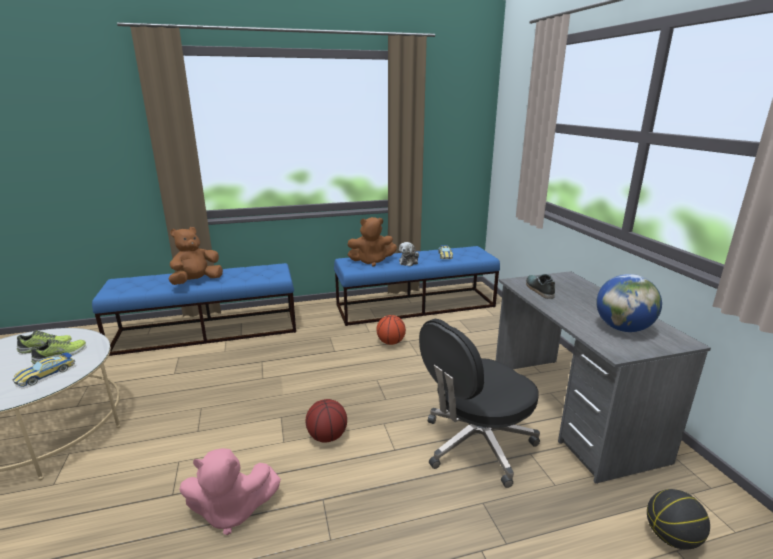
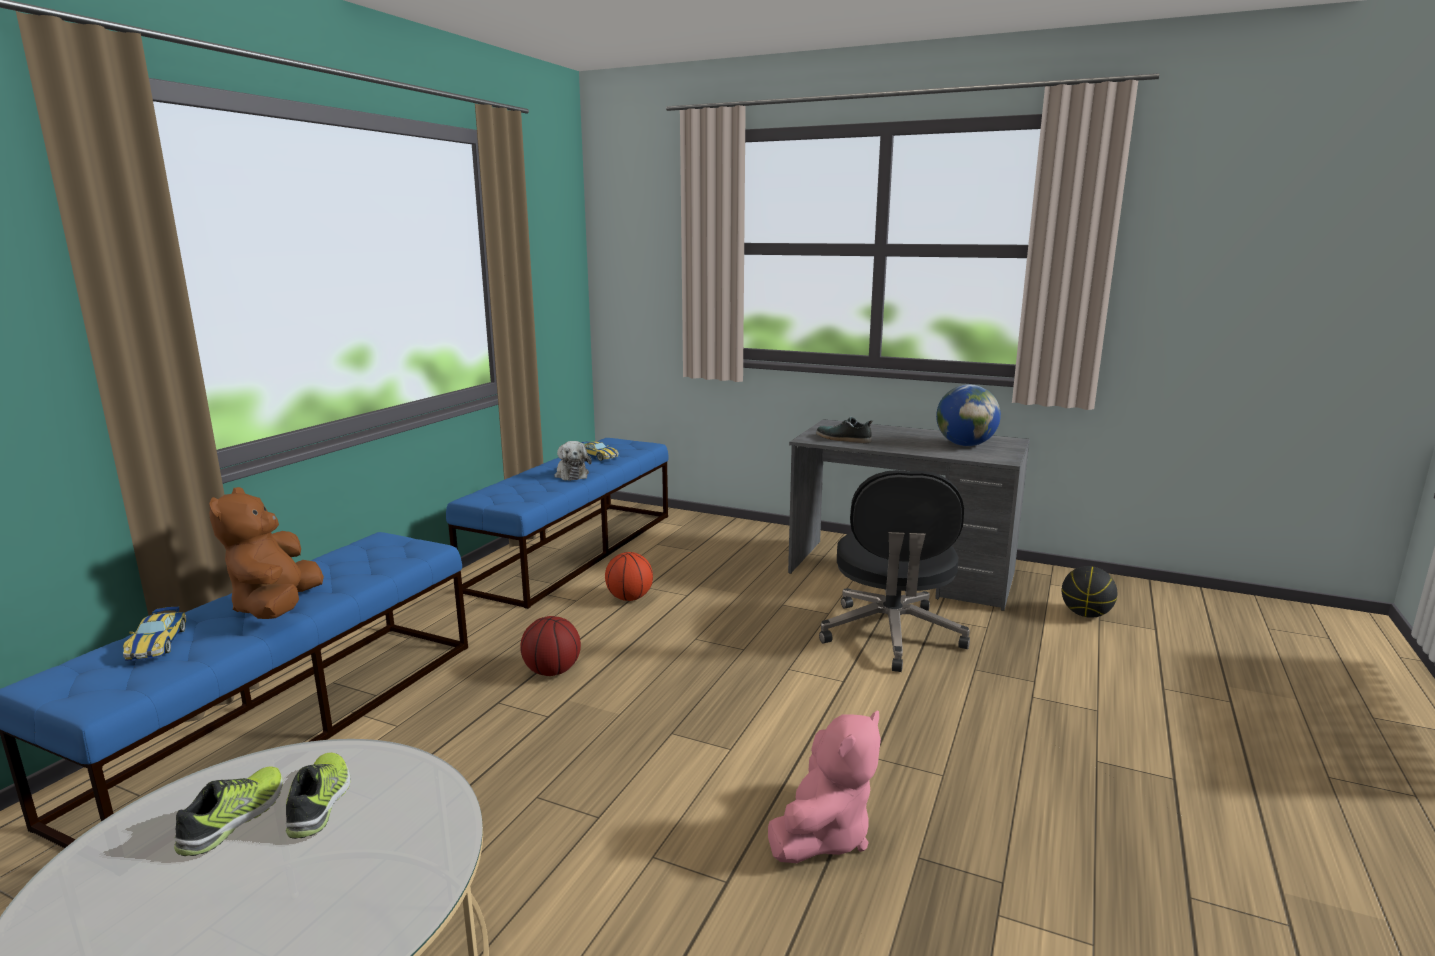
camera: 50 degrees left, 5 degrees down
(46, 374) = (382, 828): toy car -> toy car (157, 643)
(327, 436) = (763, 713): basketball -> basketball (552, 671)
(371, 261) = (519, 489): brown plush toy -> none

